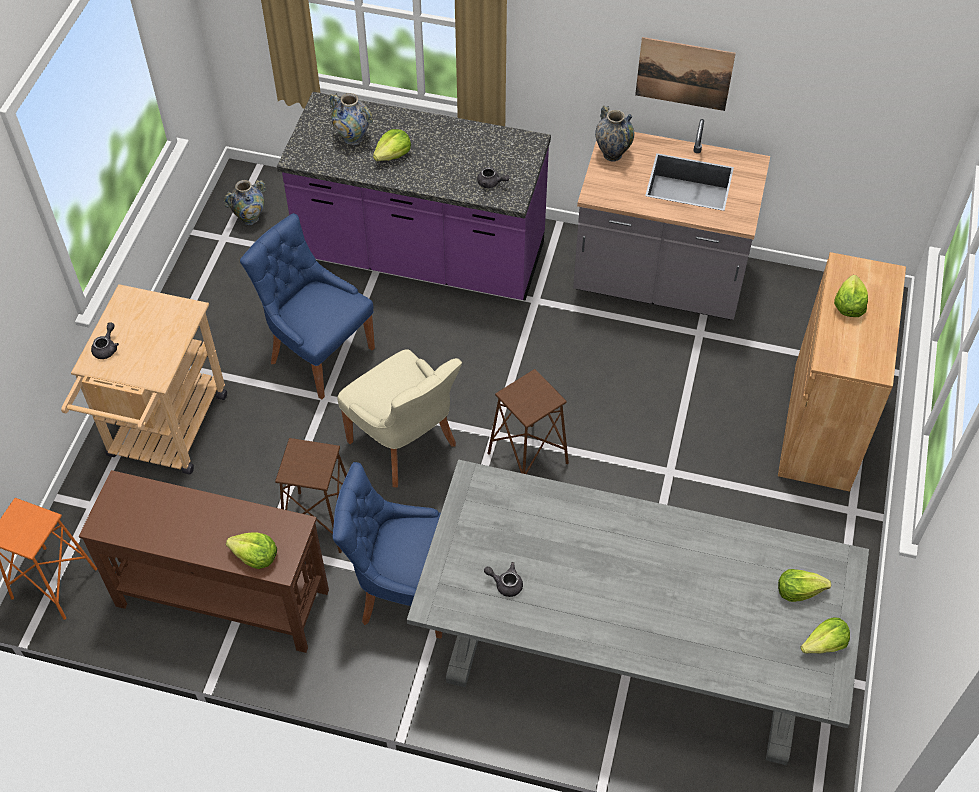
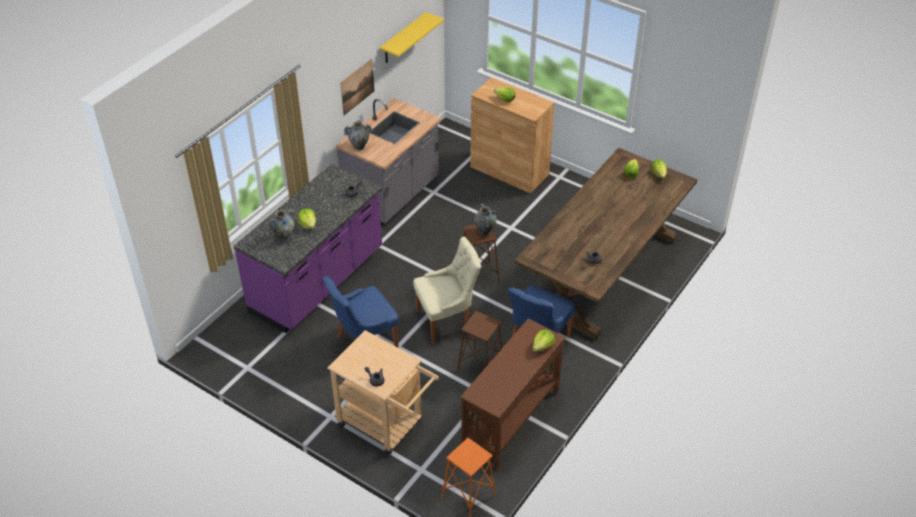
camera: 70 degrees left, 10 degrees down
(250, 219) = (239, 351): vase -> vase (484, 232)
(627, 651) = (602, 271): grey dining table -> brown dining table
(835, 79) = (403, 38): none -> yellow shelf

